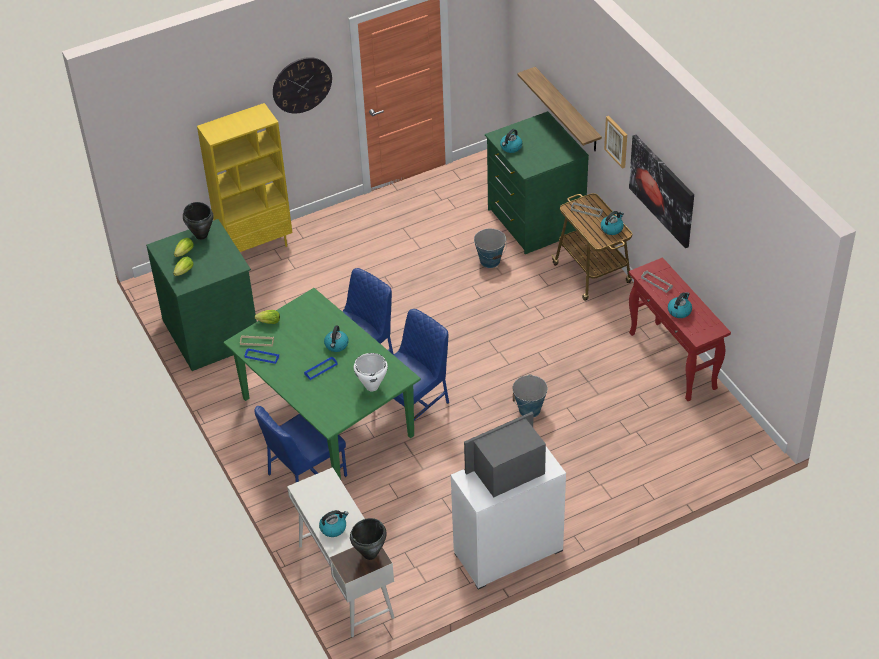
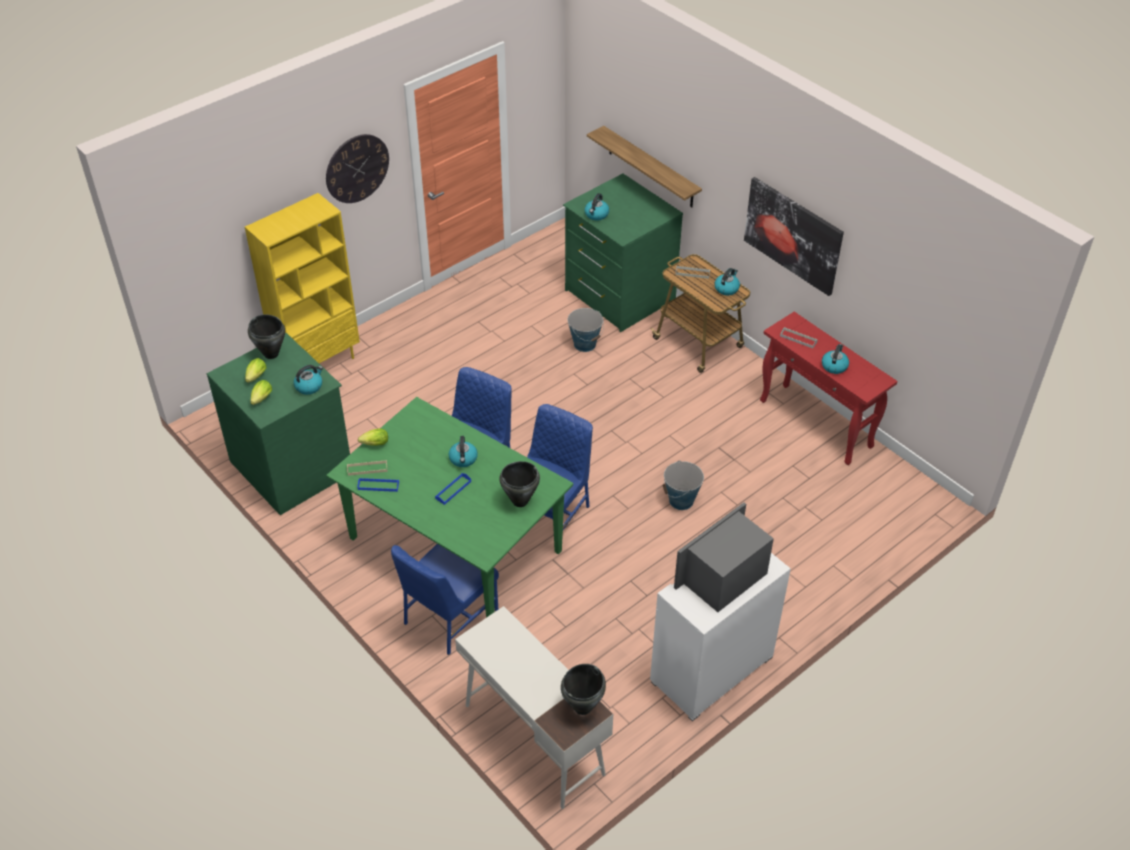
camera: 15 degrees left, 0 degrees up
(333, 528) = (528, 682): kettle -> kettle (309, 386)
(371, 386) = (519, 501): white cooking pot -> black cooking pot
(617, 141) = (725, 190): picture -> none

